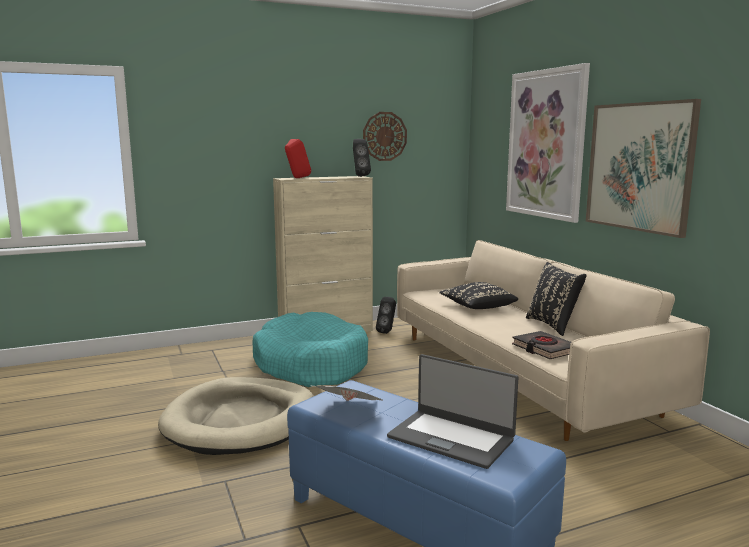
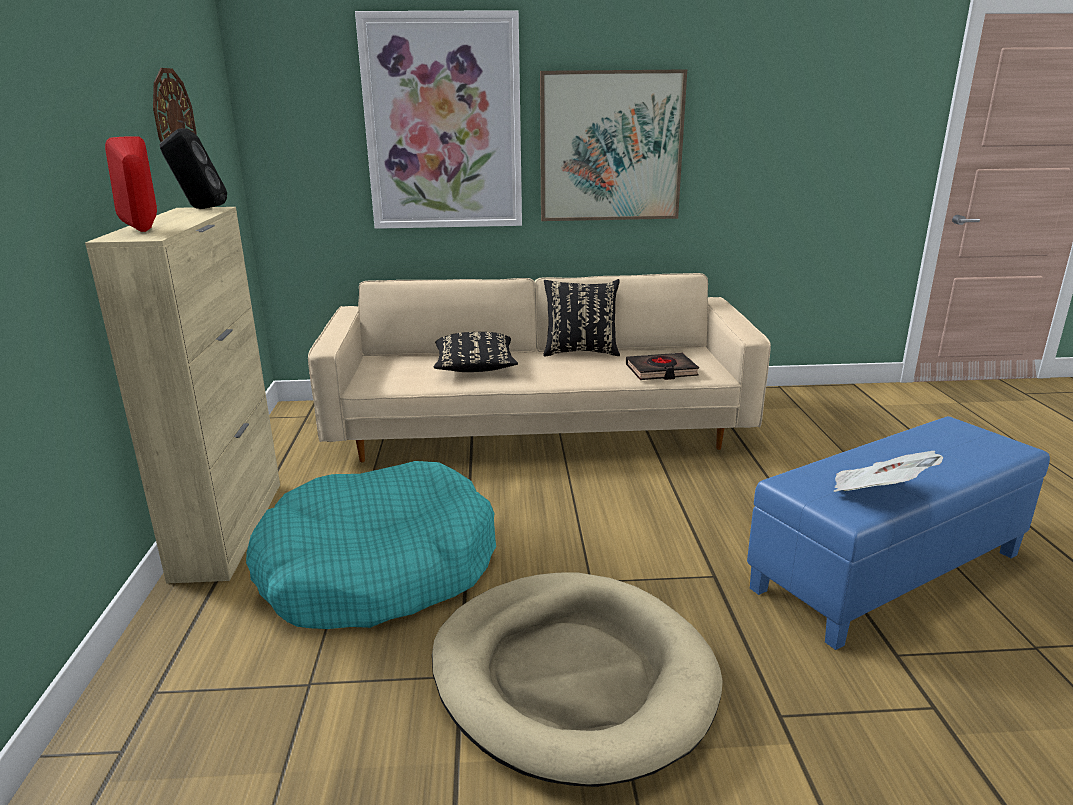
camera: 70 degrees left, 10 degrees up
(387, 331) = (301, 473): black speaker -> none
(451, 438) = (938, 452): laptop -> none

